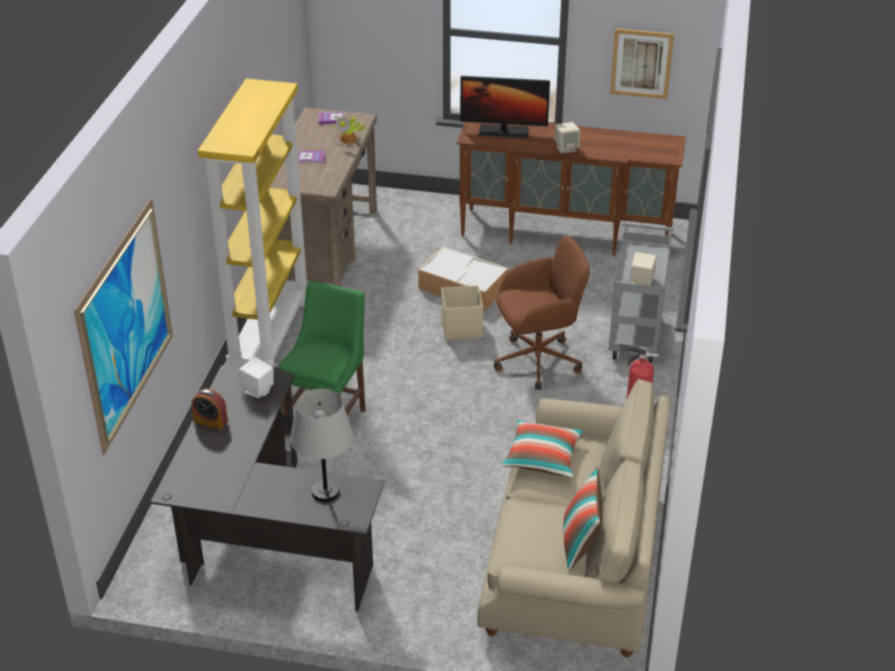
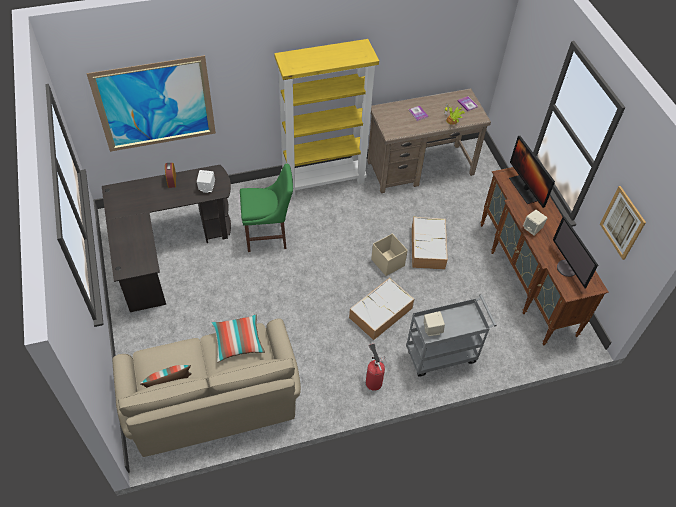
camera: 60 degrees right, 15 degrees up
(326, 492) = (138, 250): grey table lamp -> none
(537, 362) = (380, 313): brown office chair -> storage box
(638, 147) = (567, 268): none -> monitor

